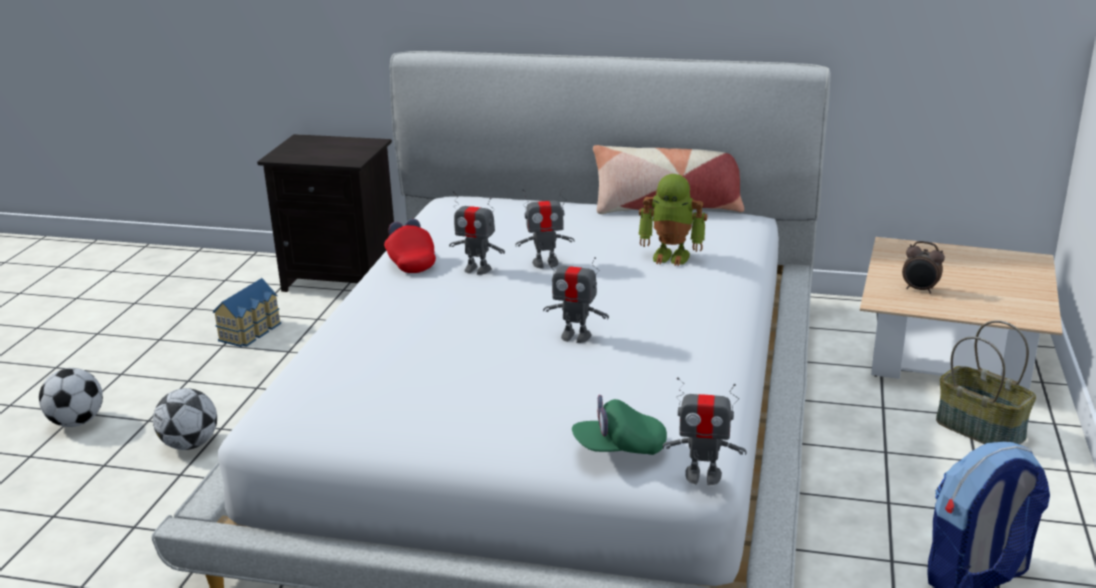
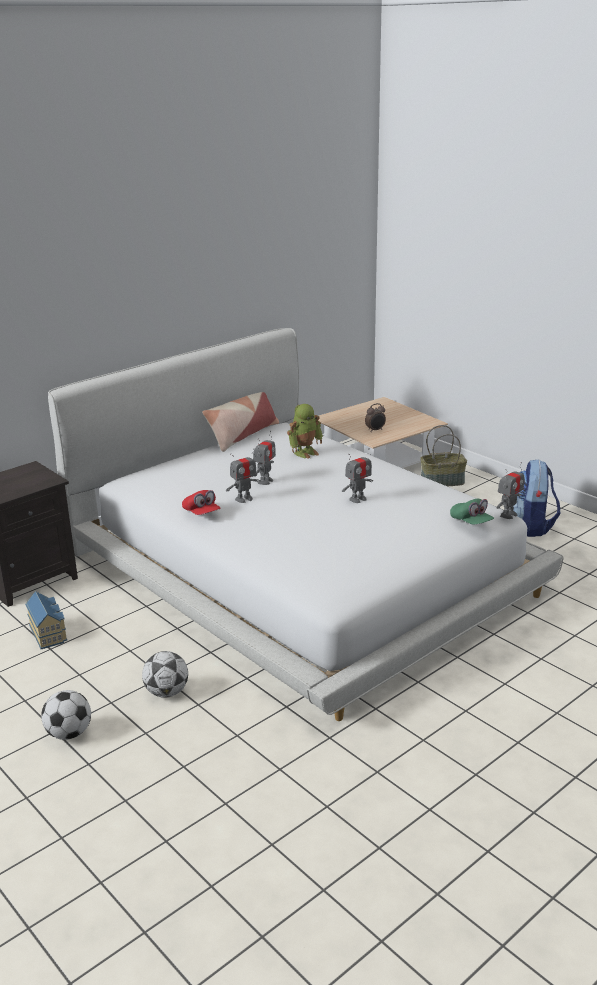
camera: 55 degrees left, 0 degrees up
(410, 262) = (201, 513): red cap -> red cap turned 135 degrees counterclockwise
(619, 448) = (471, 522): green cap -> green cap turned 60 degrees counterclockwise

